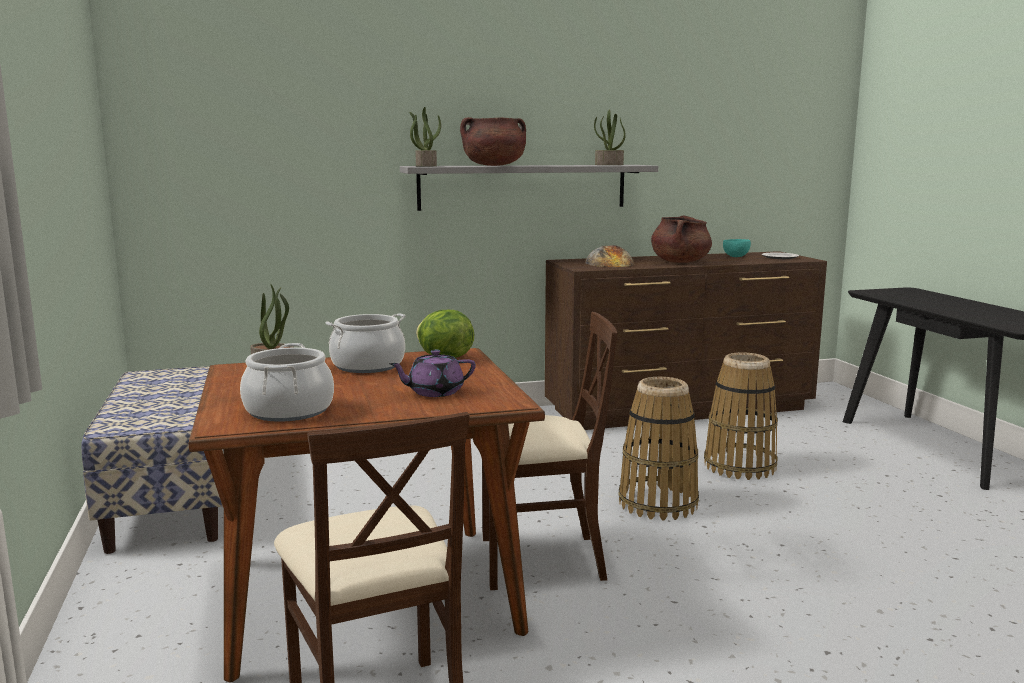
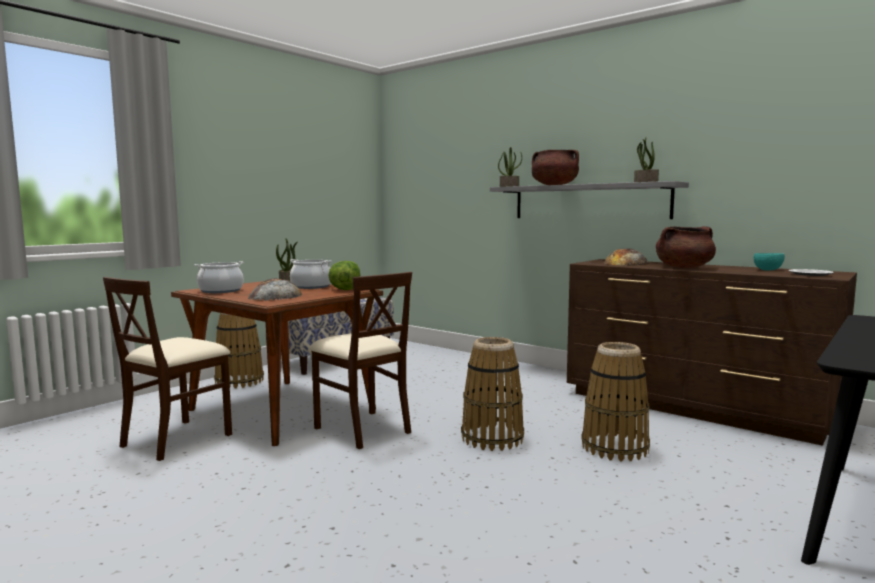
camera: 55 degrees right, 5 degrees down
(141, 601) = (239, 381): none -> basket
(434, 392) = (275, 296): purple teapot -> bread

